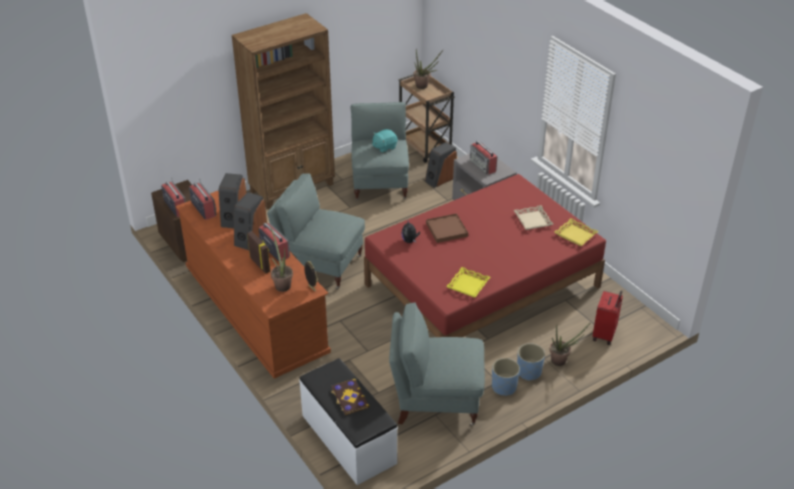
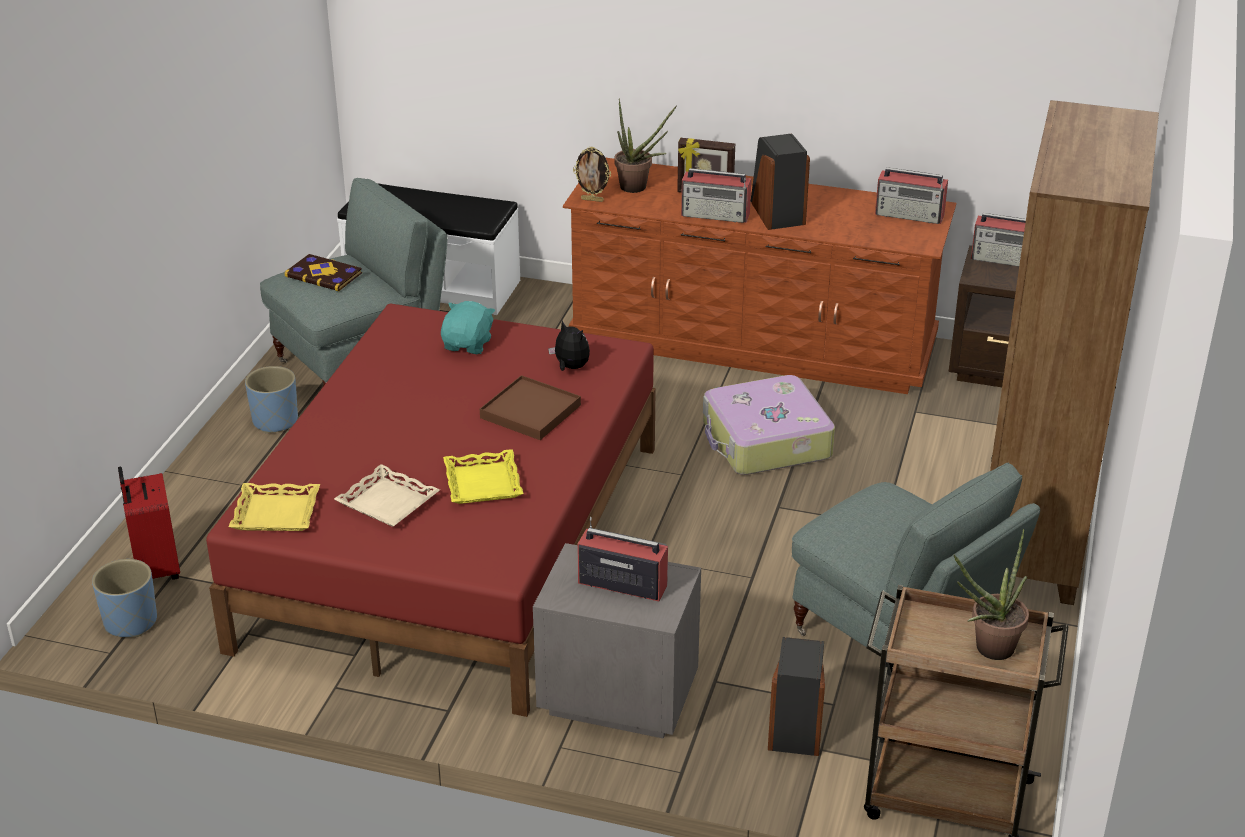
camera: 140 degrees right, 5 degrees down
(233, 217) = (848, 224): speaker -> none
(320, 265) = (765, 441): grey armchair -> suitcase
(349, 398) = (425, 207): book -> book (324, 274)
(384, 147) = (881, 529): turquoise plush toy -> turquoise plush toy (468, 344)
(468, 285) = (395, 349): yellow tray -> yellow tray (482, 483)
(529, 372) = (251, 455): blue planter -> blue planter (130, 621)
(562, 361) = (208, 495): potted plant -> none

